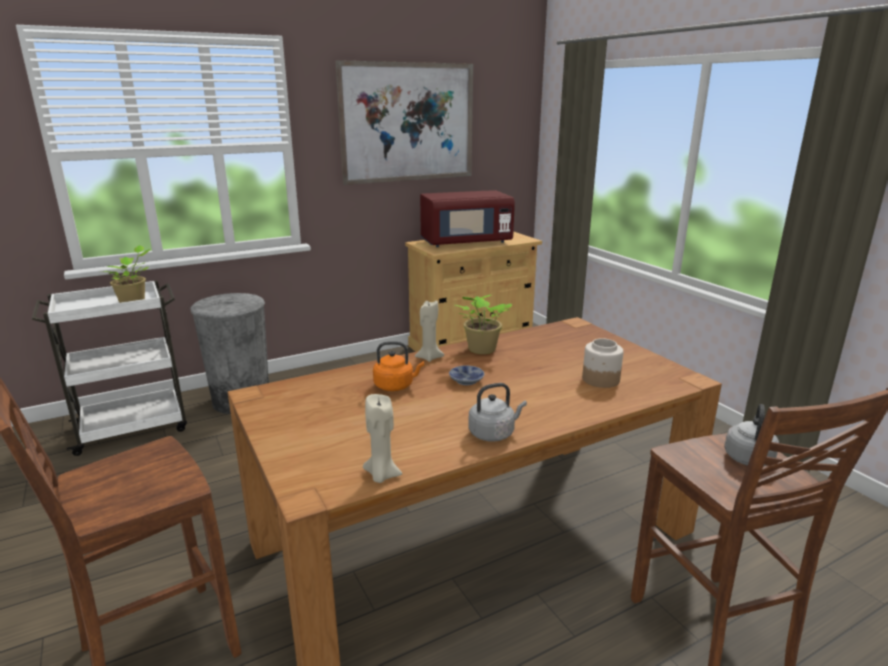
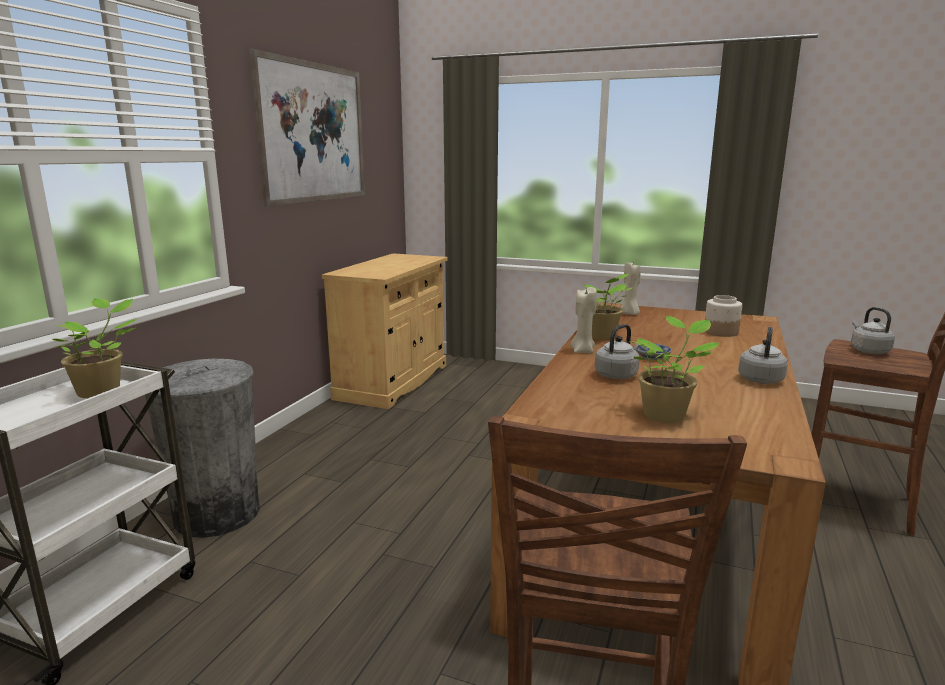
camera: 40 degrees left, 5 degrees down
(337, 428) = (666, 414): none -> potted plant
(381, 475) = (782, 428): beige candle -> beige candle (629, 314)
(396, 386) = (617, 375): orange kettle -> grey kettle
(465, 242) = (385, 266): red microwave -> none

